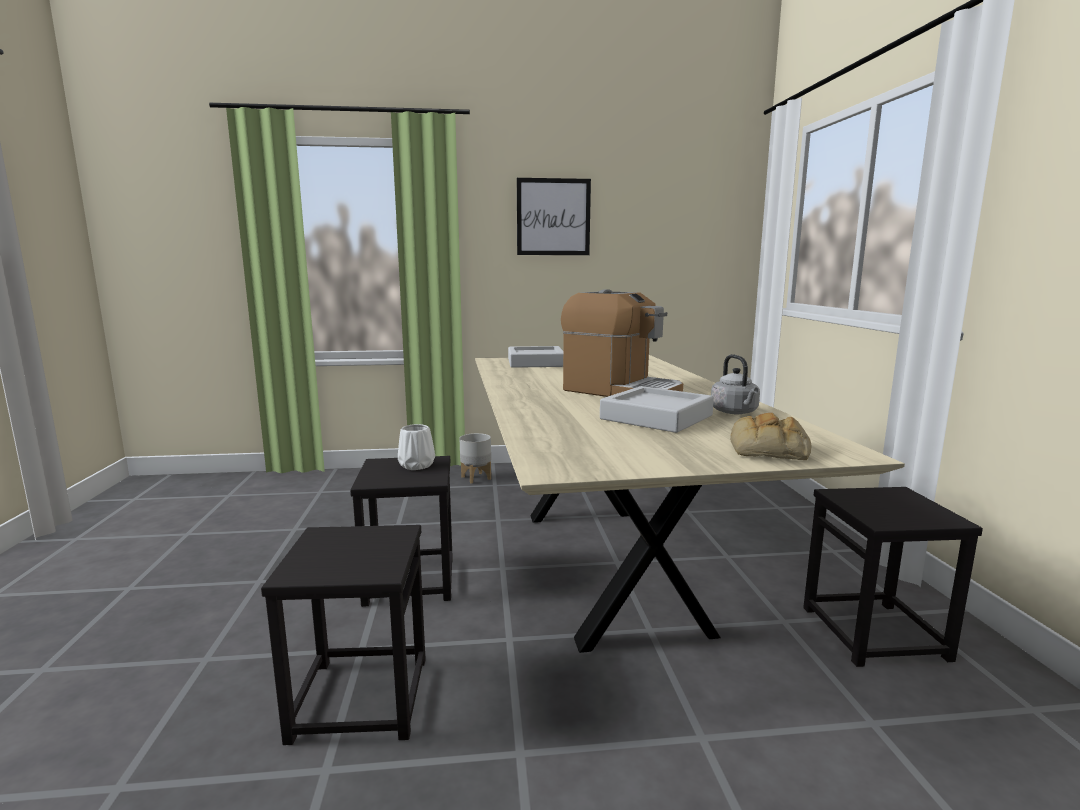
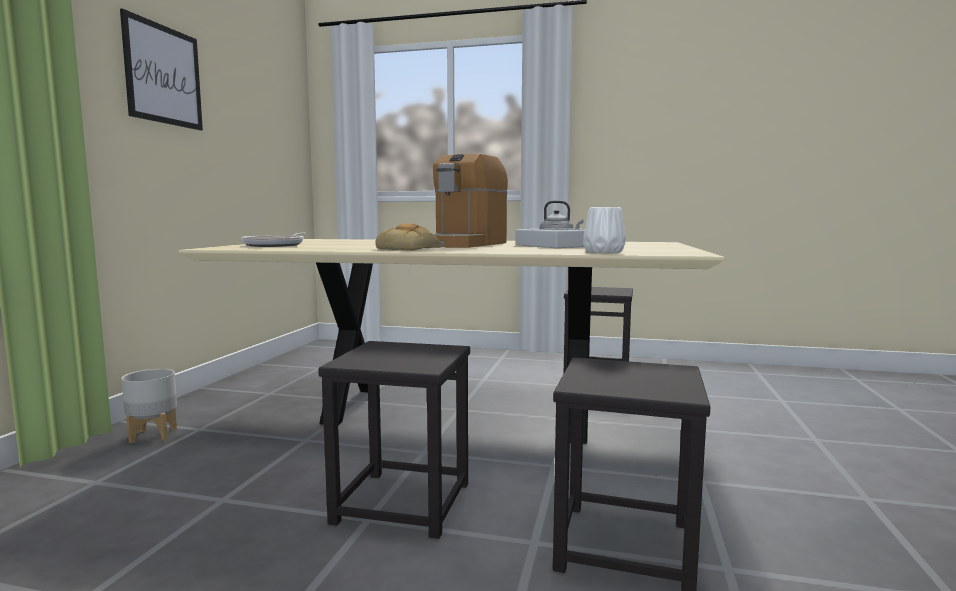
camera: 70 degrees left, 5 degrees down
(417, 465) = (389, 350): white vase -> white vase (604, 252)
(535, 363) = (276, 245): grey tray -> frying pan
(621, 391) = (463, 244): coffee machine -> coffee machine turned 150 degrees clockwise
(769, 450) = (651, 244): bread -> bread (410, 249)

